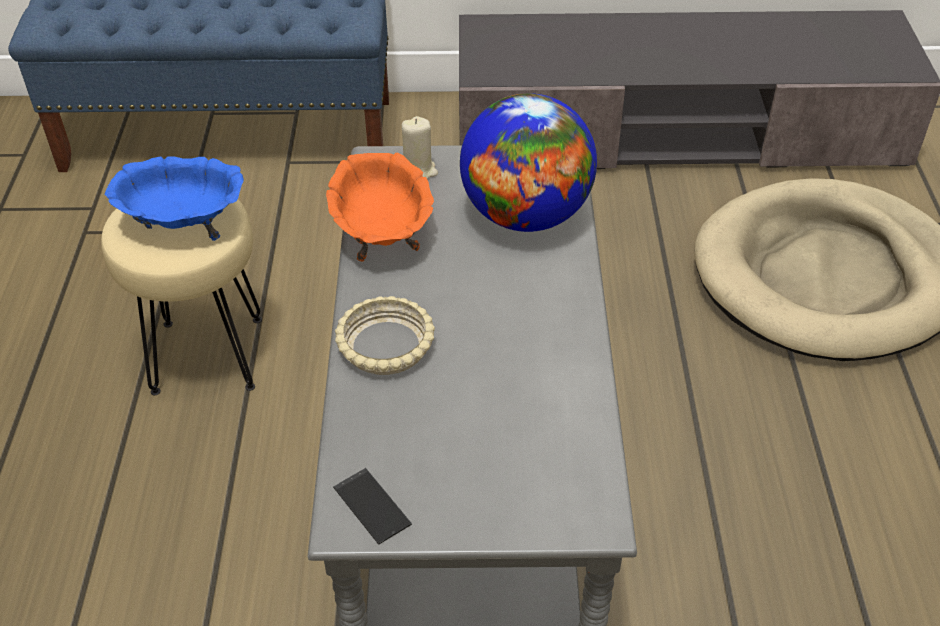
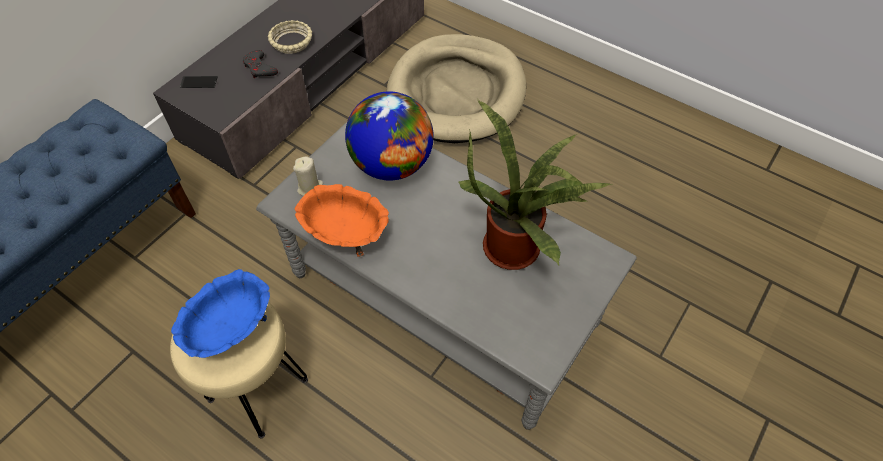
camera: 55 degrees left, 10 degrees up
(372, 506) = (540, 346): phone -> phone (199, 82)
(385, 345) = (434, 280): beige bowl -> beige bowl (291, 42)
(516, 399) = (516, 246): none -> potted plant
(585, 60) = (260, 68): none -> grey game controller

